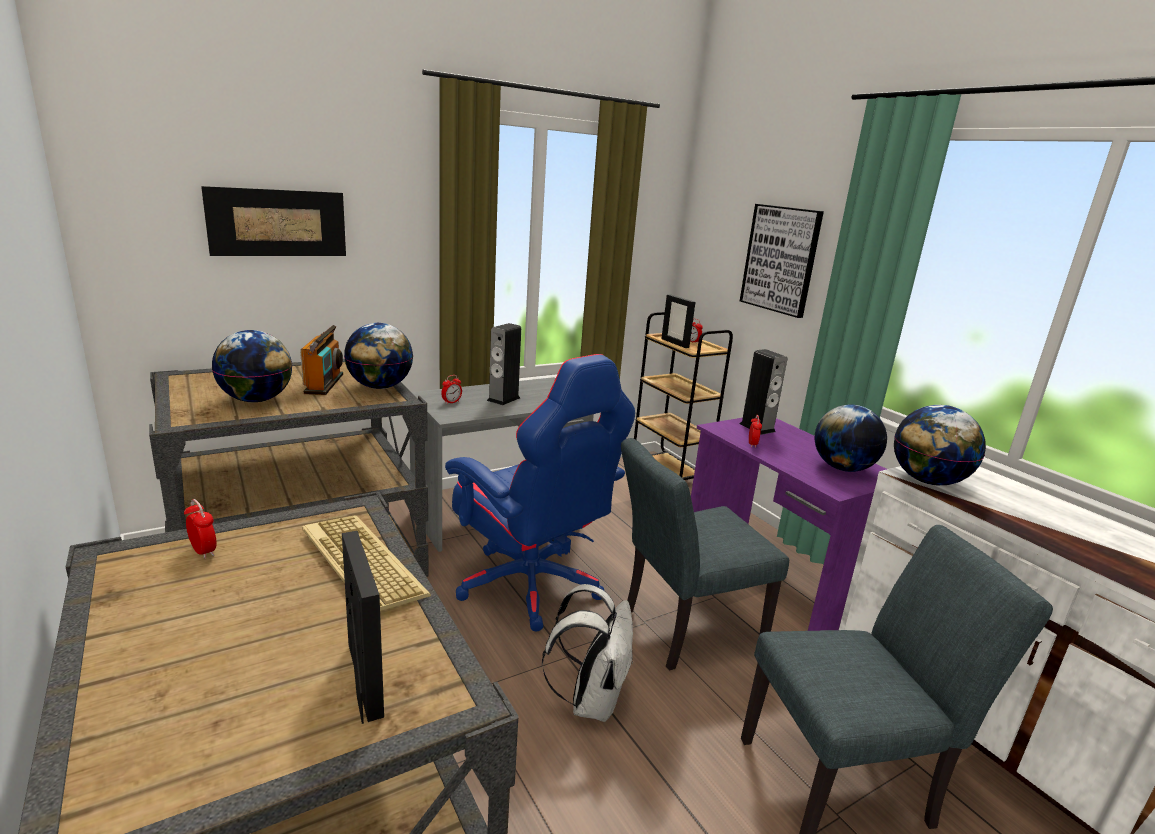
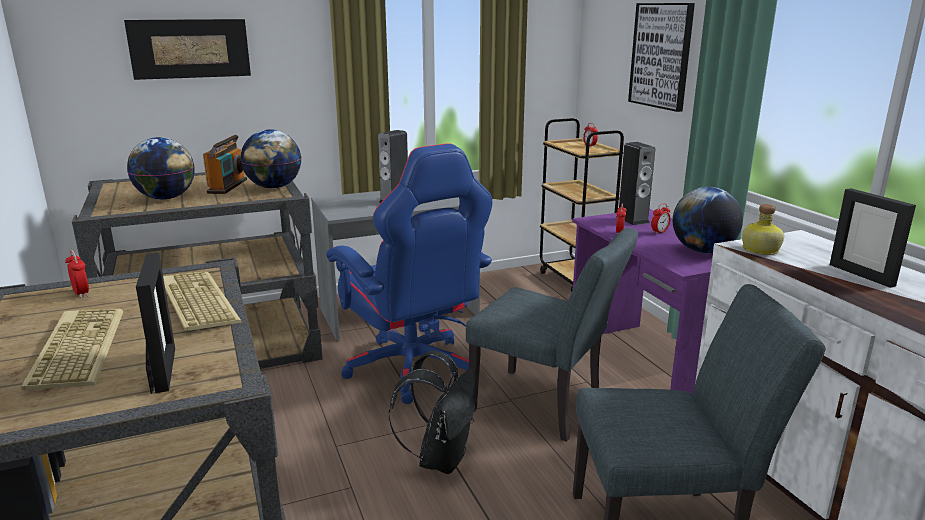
camera: 10 degrees right, 0 degrees up
(230, 646) = (76, 348): none -> keyboard
(451, 402) = (346, 204): alarm clock -> alarm clock (659, 232)
(591, 700) = (441, 458): white backpack -> black backpack
(675, 343) = (571, 147): picture frame -> picture frame (862, 275)
(682, 630) = (545, 407): grey chair -> grey chair turned 135 degrees counterclockwise
(927, 481) = (759, 250): globe -> bottle

